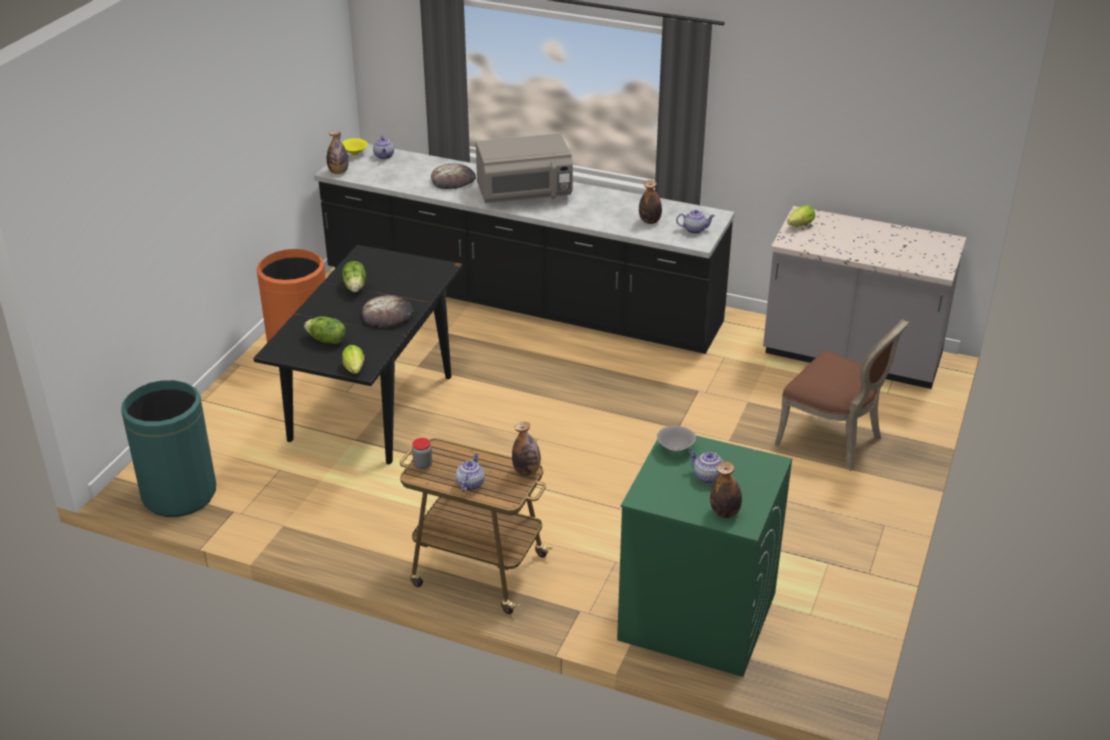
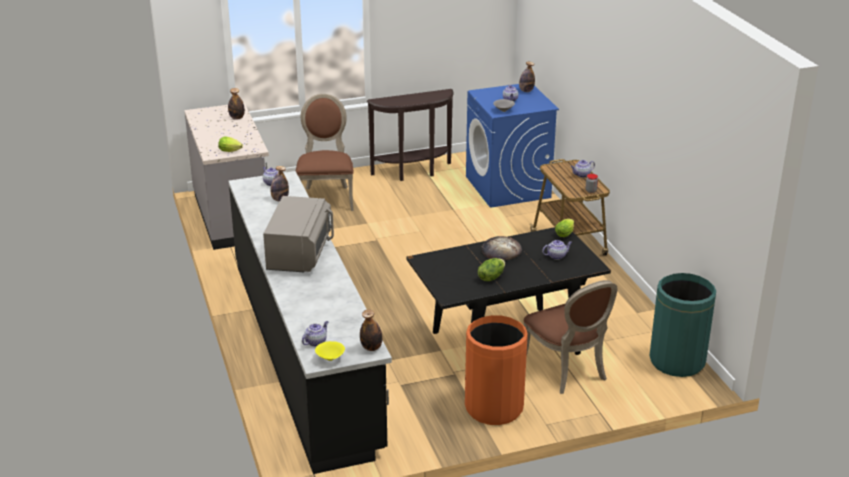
camera: 130 degrees left, 5 degrees down
(277, 418) = (568, 371): none -> brown chair
(326, 340) = (557, 256): lettuce -> teapot
(453, 180) = (315, 291): bread -> none
(524, 194) = (300, 254): grey microwave -> grey microwave turned 60 degrees clockwise
(526, 471) = (550, 167): bottle -> bottle (237, 118)
(696, 616) = (508, 187): green washing machine -> blue washing machine
(839, 550) = (414, 173): none -> brown console table

